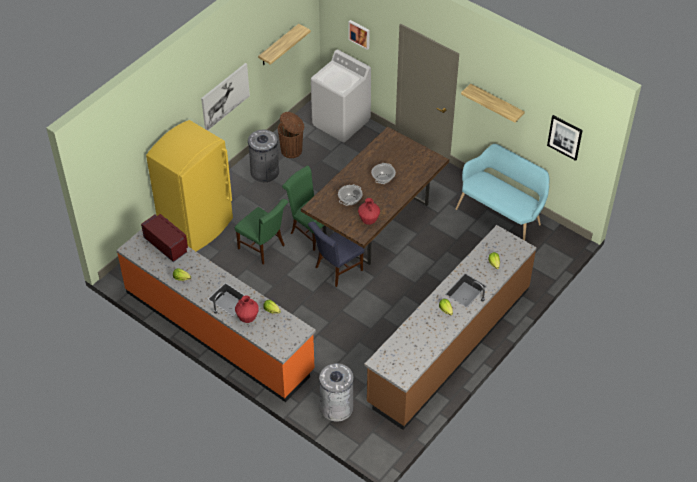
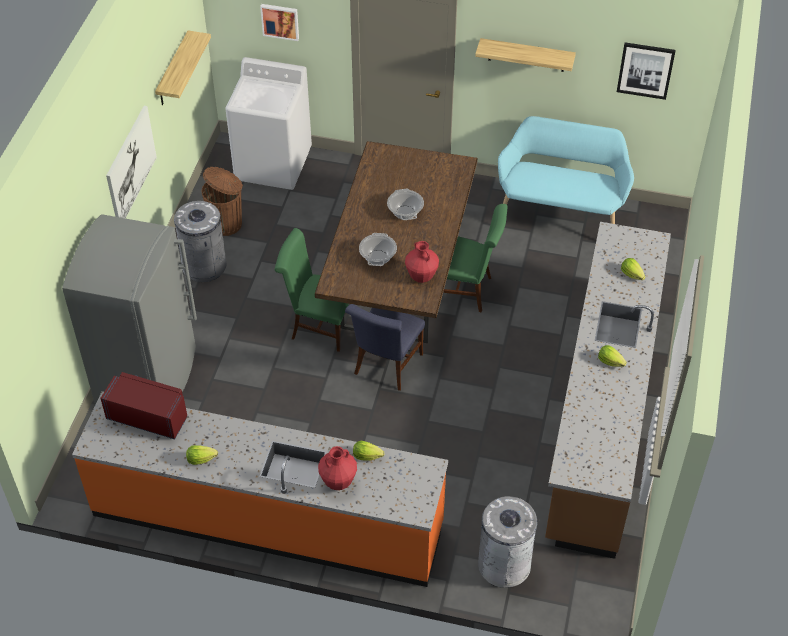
camera: 25 degrees left, 0 degrees up
(197, 226) = (148, 376): yellow fridge -> grey fridge
(263, 248) = (265, 373): green chair -> green chair (466, 290)

